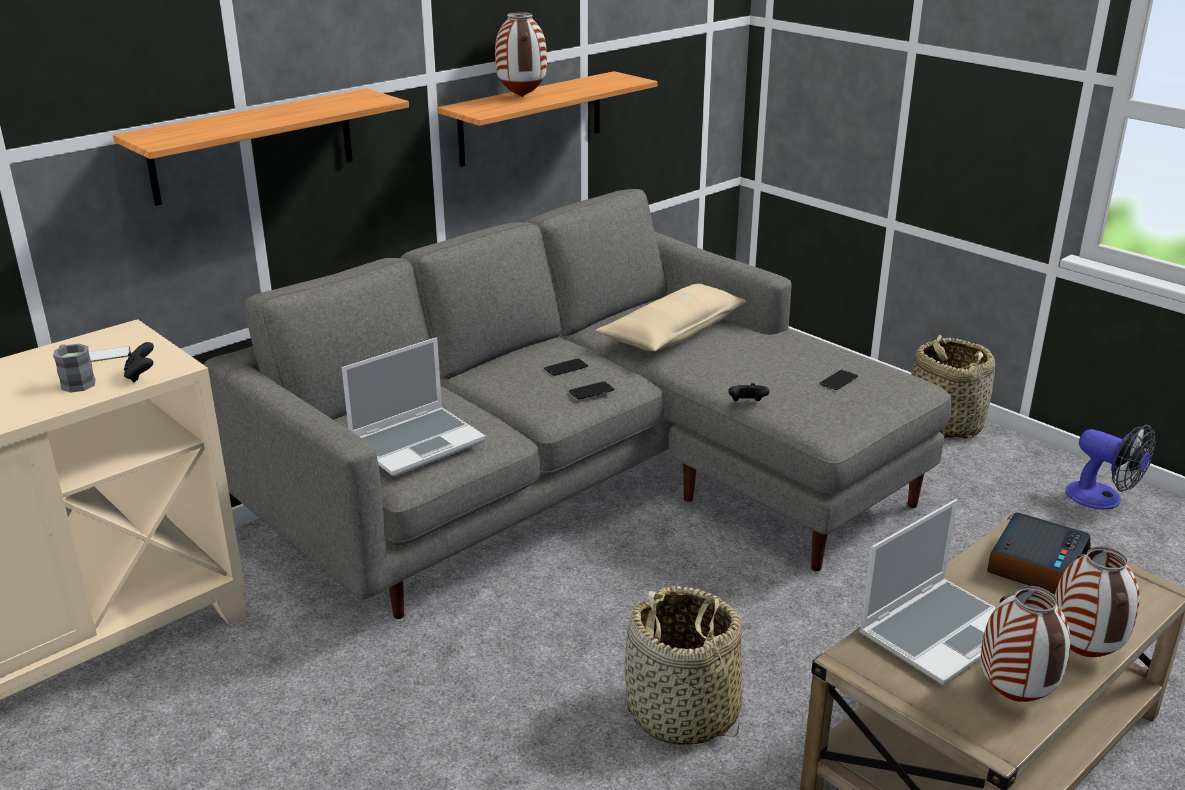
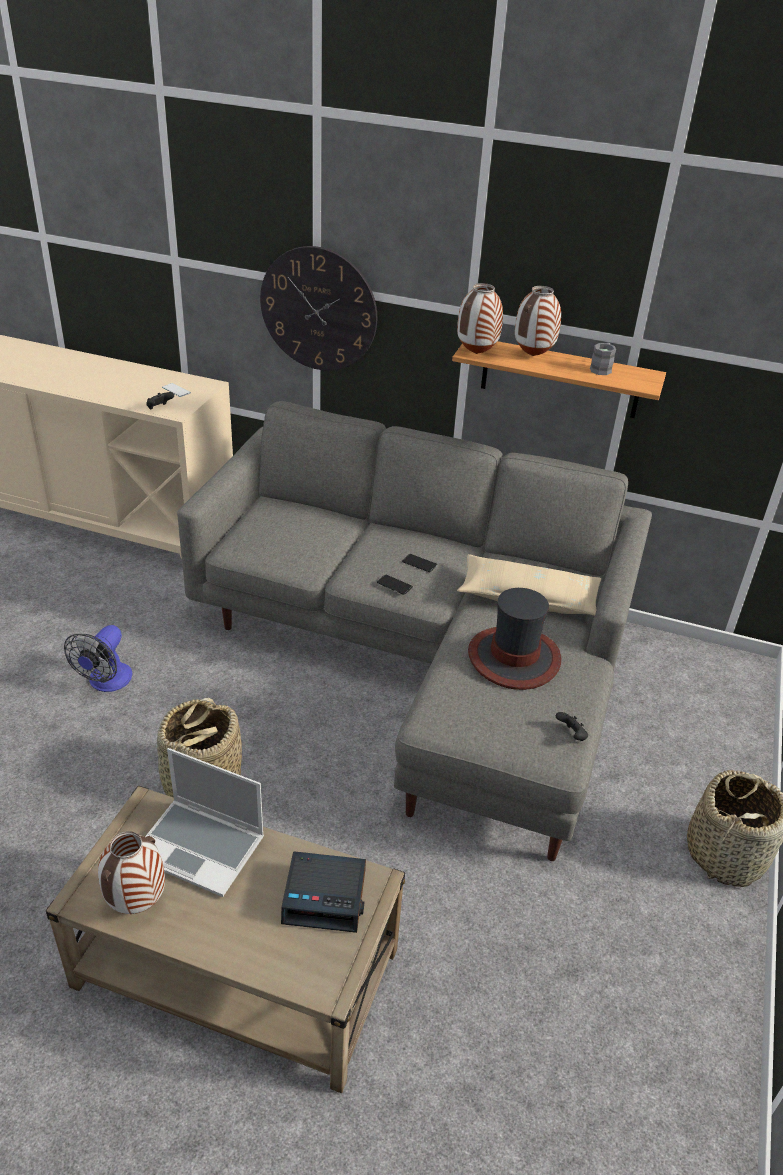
camera: 60 degrees right, 10 degrees up
(75, 382) = (141, 395): grey mug -> grey mug (601, 368)
(253, 146) = (318, 309): shelf -> wall clock
(417, 442) = (268, 537): laptop -> none
(747, 403) = (440, 665): black game controller -> black game controller (571, 735)
(764, 364) = (514, 658): none -> hat
(838, 380) = (521, 707): phone -> none
(1085, 654) = (210, 943): vase -> vase (476, 354)
(1103, 499) = (689, 1016): fan -> fan (106, 682)

